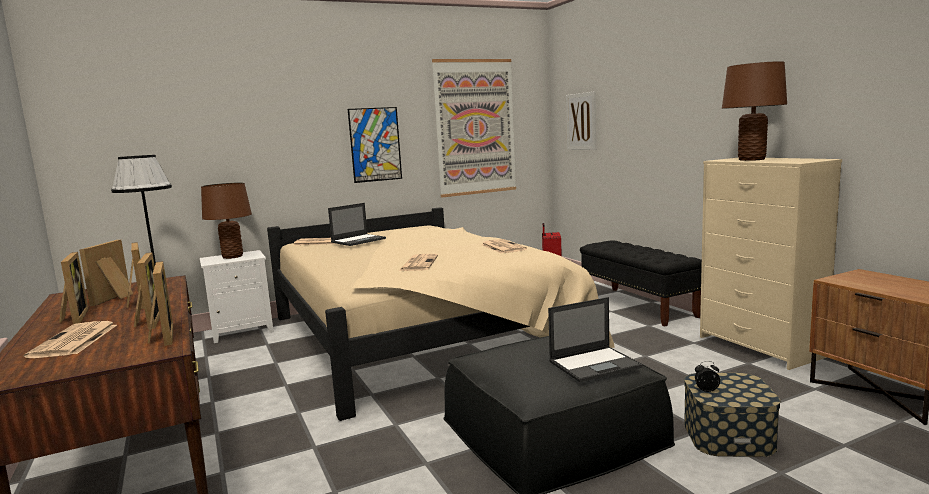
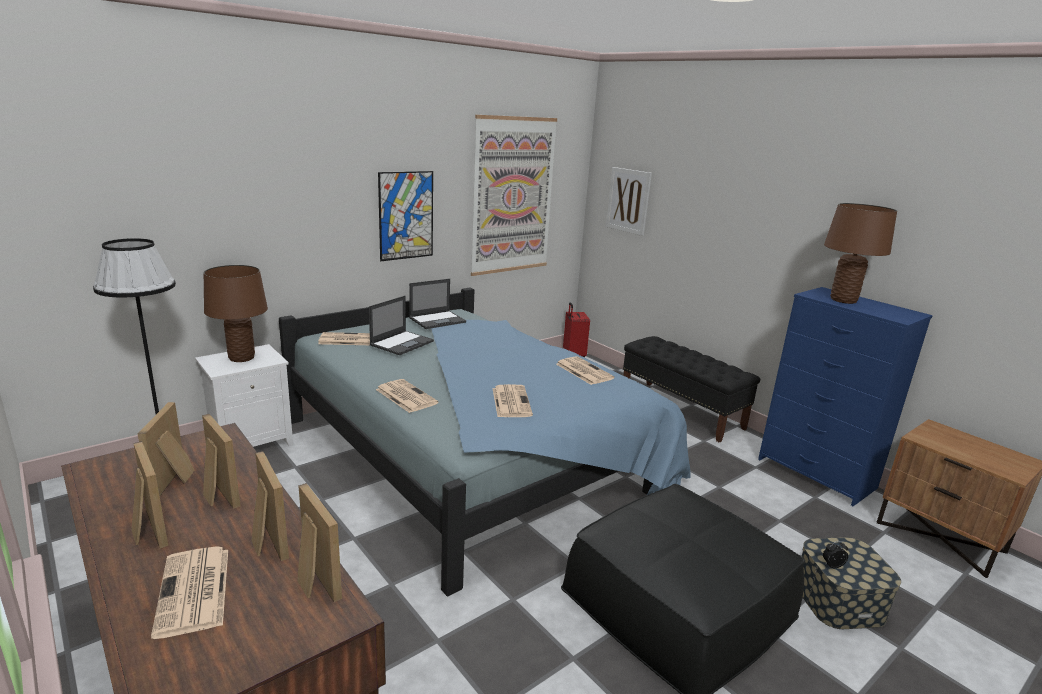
camera: 15 degrees left, 10 degrees up
(335, 265) = (405, 396): none -> newspaper
(420, 336) = (475, 454): beige bed -> blue bed
(595, 364) = (739, 546): laptop -> laptop (438, 320)
(761, 347) = (817, 474): beige dresser -> blue dresser

